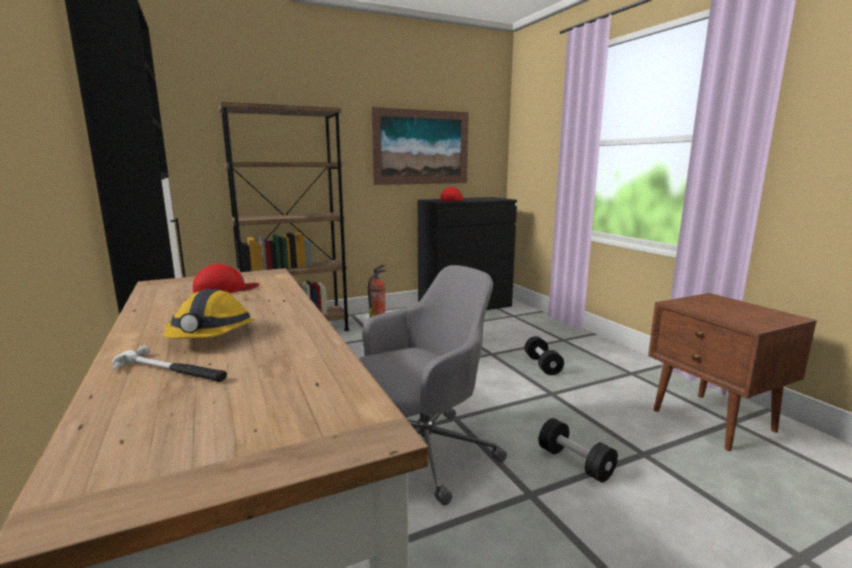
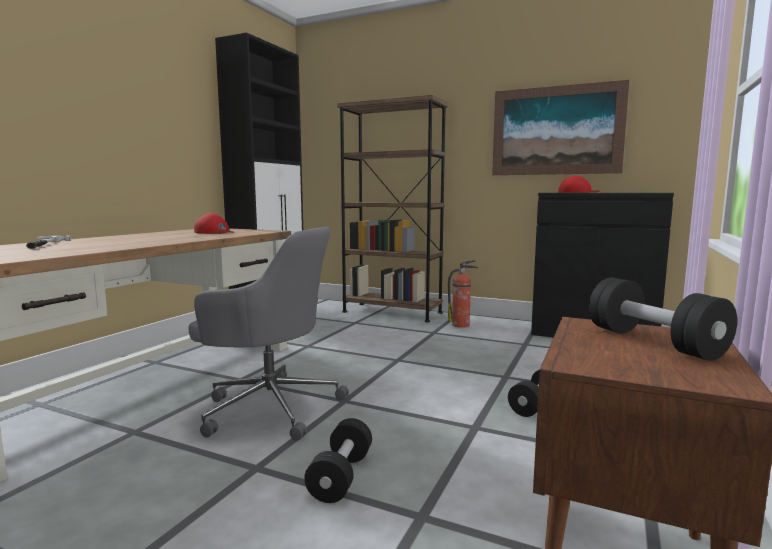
camera: 50 degrees right, 5 degrees down
(211, 335) = (111, 241): hard hat -> none
(722, 306) = (654, 342): none -> black dumbbell

